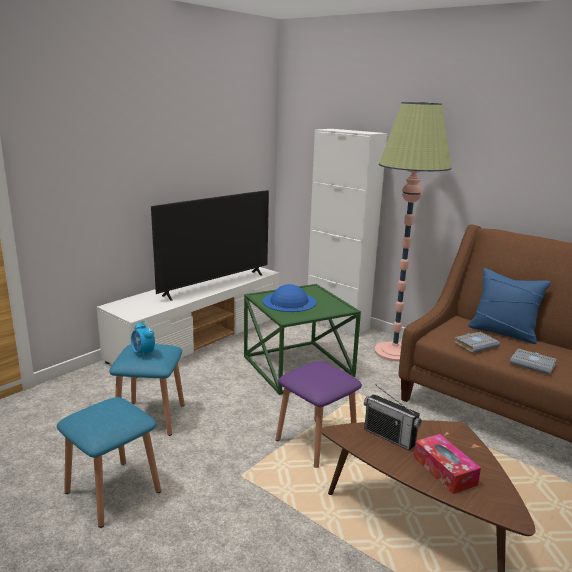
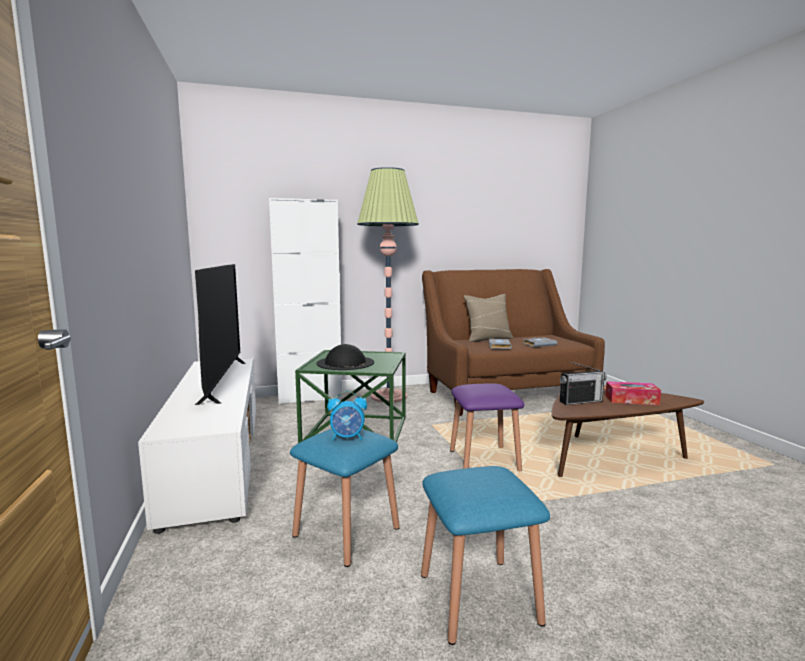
camera: 55 degrees left, 10 degrees down
(289, 301) = (345, 363): blue hat -> black hat
(503, 332) = (488, 339): blue pillow -> beige pillow

